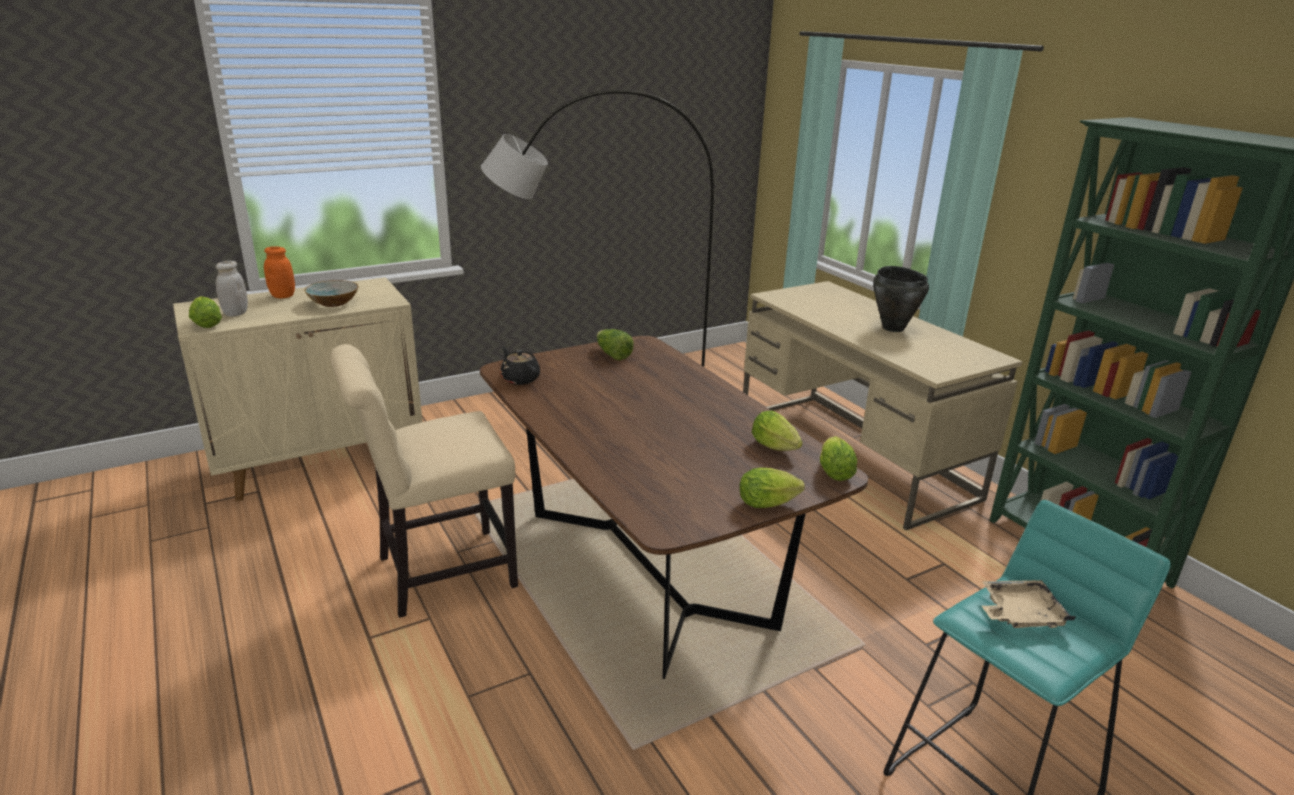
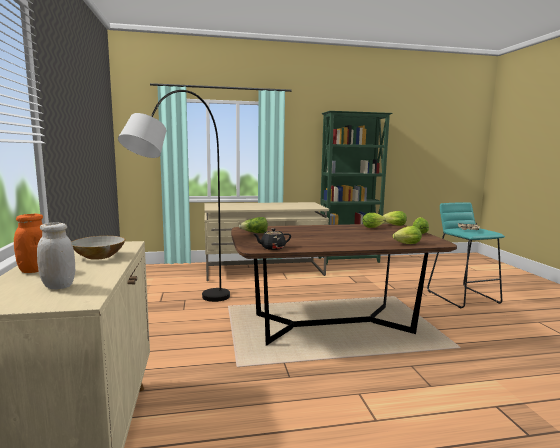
camera: 70 degrees left, 15 degrees down
(206, 324) = (74, 297): lettuce -> lettuce (405, 244)
(438, 573) = (312, 386): beige chair -> none
(893, 328) = (271, 205): black cooking pot -> none

